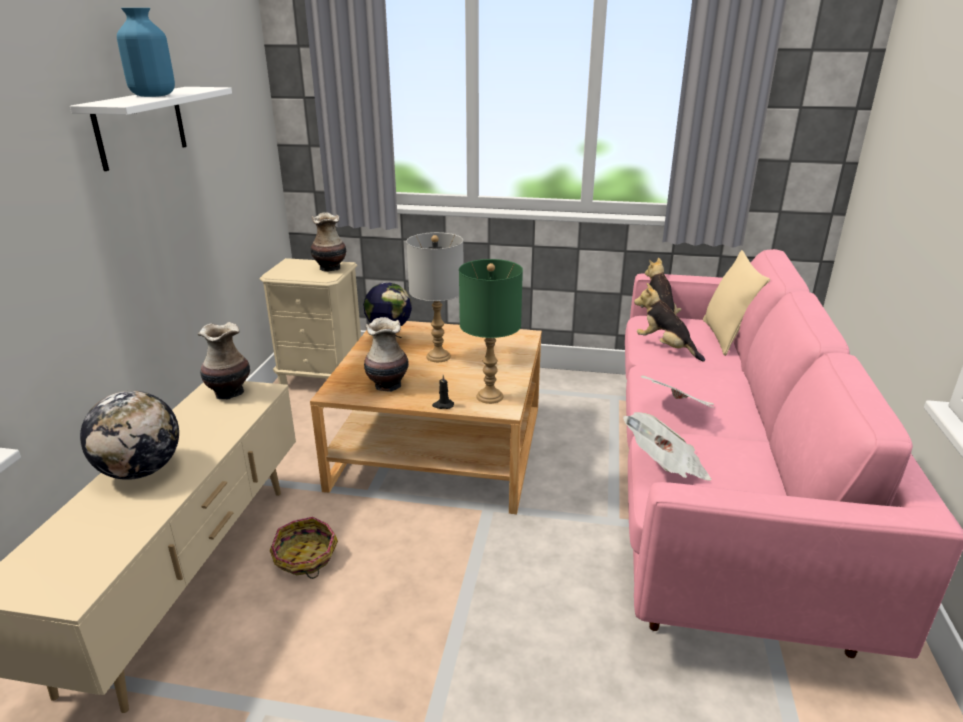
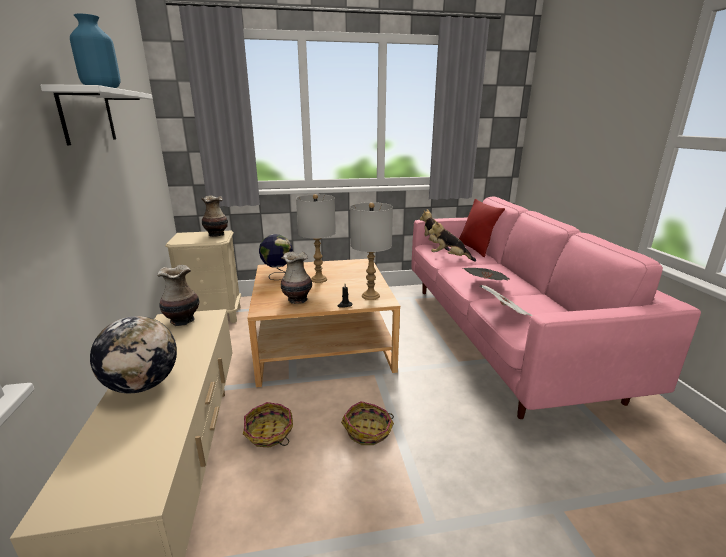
camera: 20 degrees left, 5 degrees down
(426, 588) = (368, 431): none -> basket
(490, 396) = (371, 296): green table lamp -> grey table lamp
(725, 337) = (476, 249): beige pillow -> red pillow

